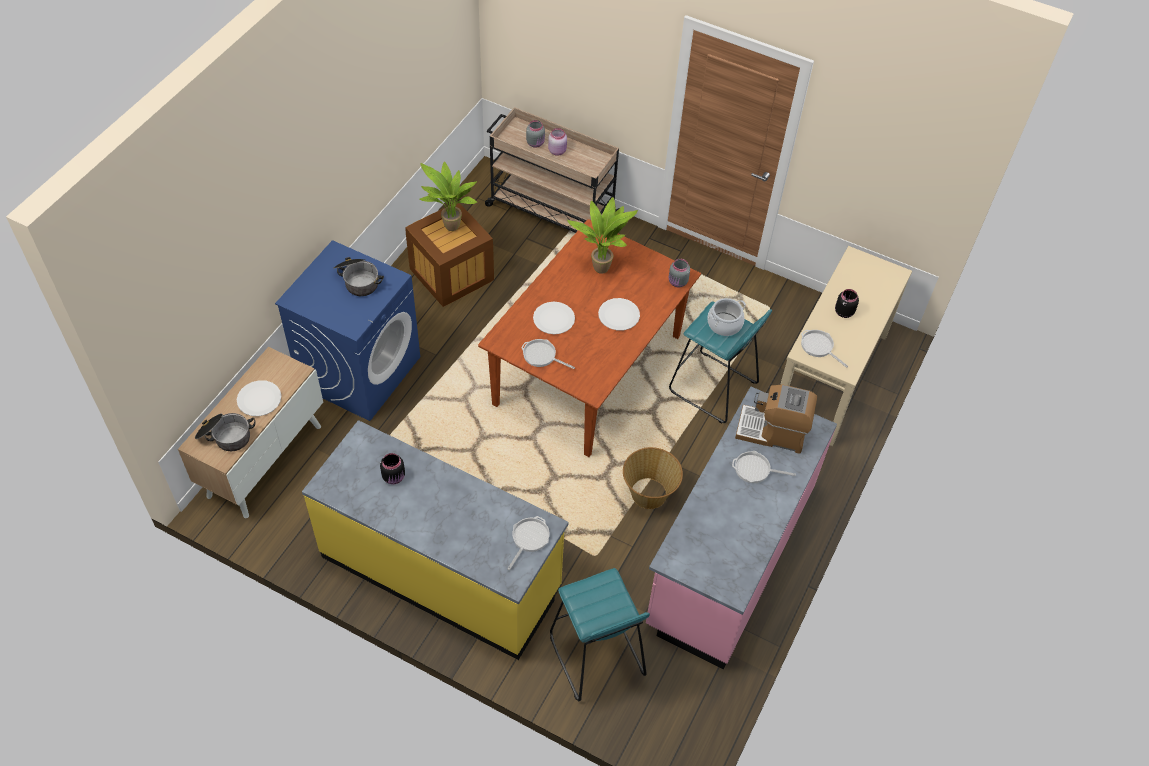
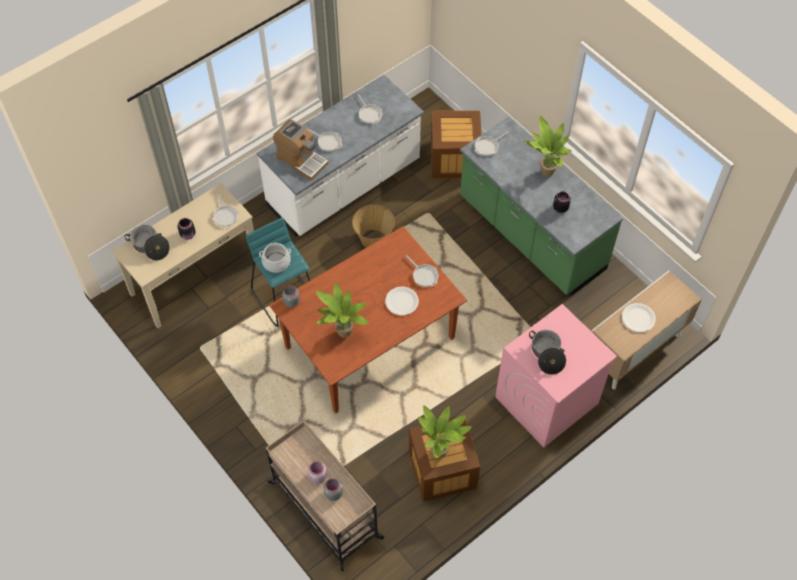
camera: 155 degrees left, 5 degrees up
(225, 437) = (666, 297): cooking pot -> cooking pot (150, 247)
(359, 371) = (546, 401): blue washing machine -> pink washing machine
(431, 523) = (545, 173): none -> potted plant
(441, 571) = (530, 235): yellow counter -> green counter
(596, 656) = (454, 159): turquoise stool -> crate
(619, 315) = (352, 289): white plate -> none
(724, 533) = (369, 114): none -> frying pan
(728, 557) = (344, 185): pink counter -> white counter

